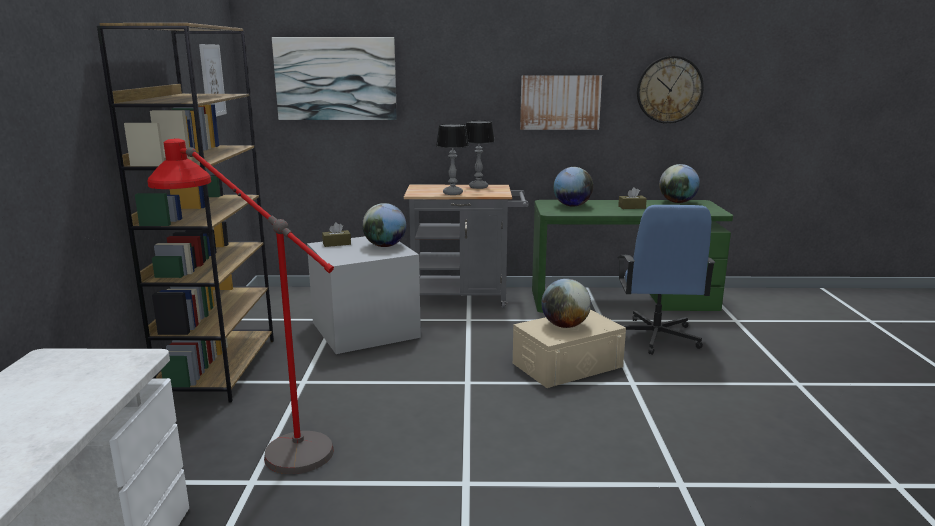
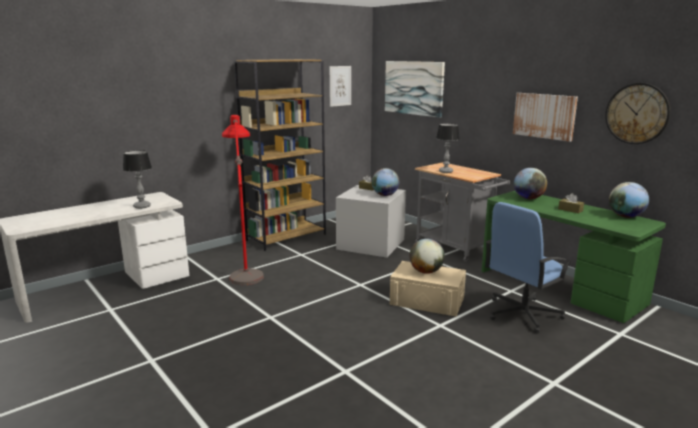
camera: 50 degrees right, 0 degrees up
(478, 187) = (474, 171): table lamp -> table lamp (141, 206)

